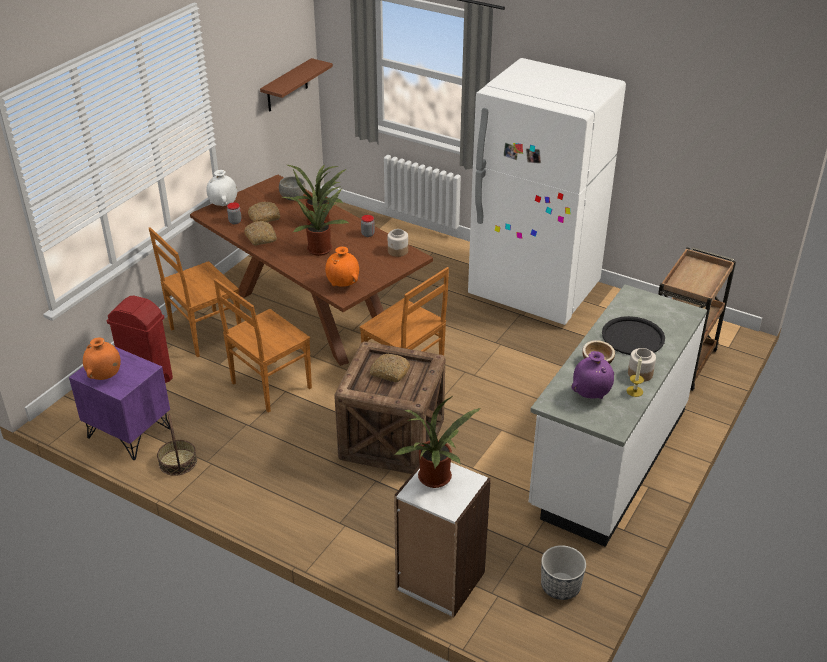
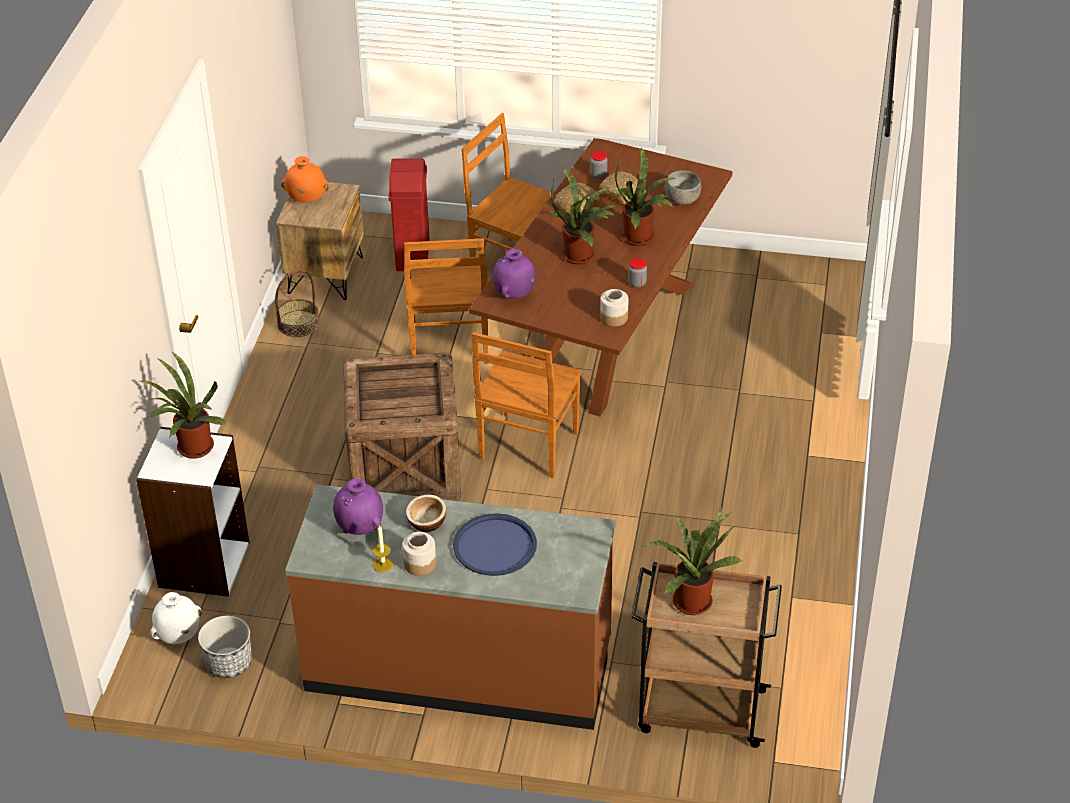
camera: 70 degrees right, 5 degrees up
(128, 433) = (324, 275): purple nightstand -> brown nightstand
(223, 205) = (628, 155): white vase -> white vase (178, 637)
(269, 386) = (449, 346): brown chair -> brown chair turned 120 degrees counterclockwise
(287, 86) = (825, 81): brown shelf -> none
(343, 285) = (514, 295): orange vase -> purple vase
(389, 372) = (406, 390): bread -> none
(534, 291) = (783, 523): white fridge -> none
(608, 458) = (459, 666): white counter -> brown counter
(633, 337) = (494, 546): black tray -> blue tray
(691, 282) = (691, 599): none -> potted plant

